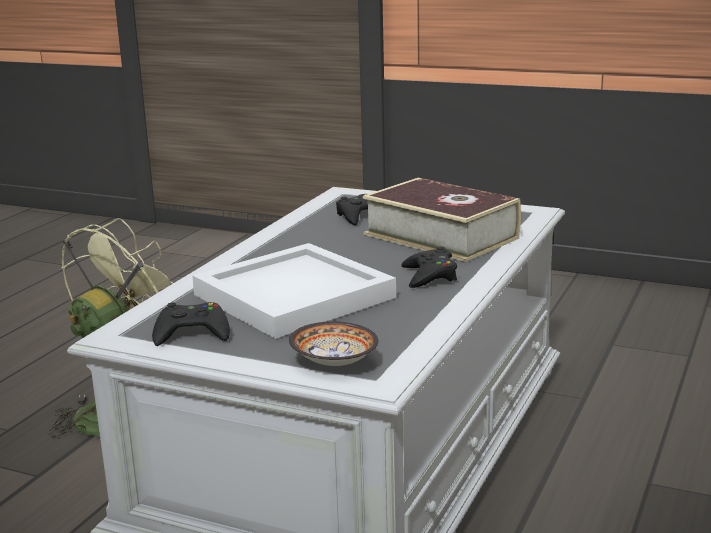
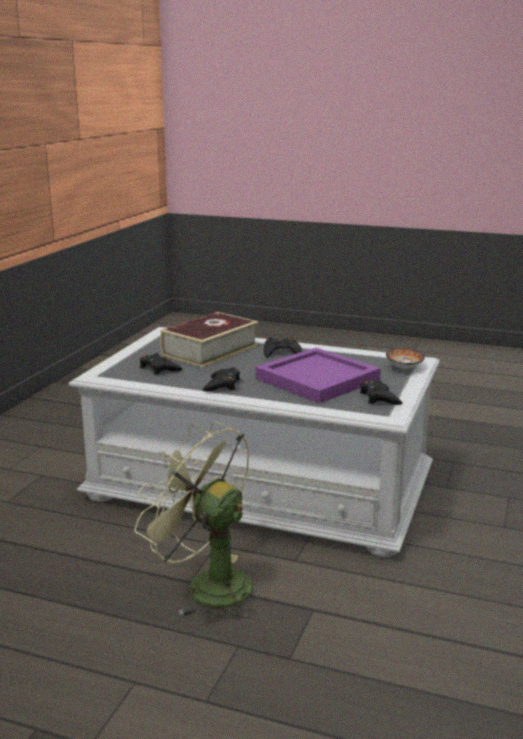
camera: 95 degrees left, 0 degrees up
(289, 245) = (222, 385): none -> black game controller
(294, 295) = (315, 379): white tray -> purple tray

